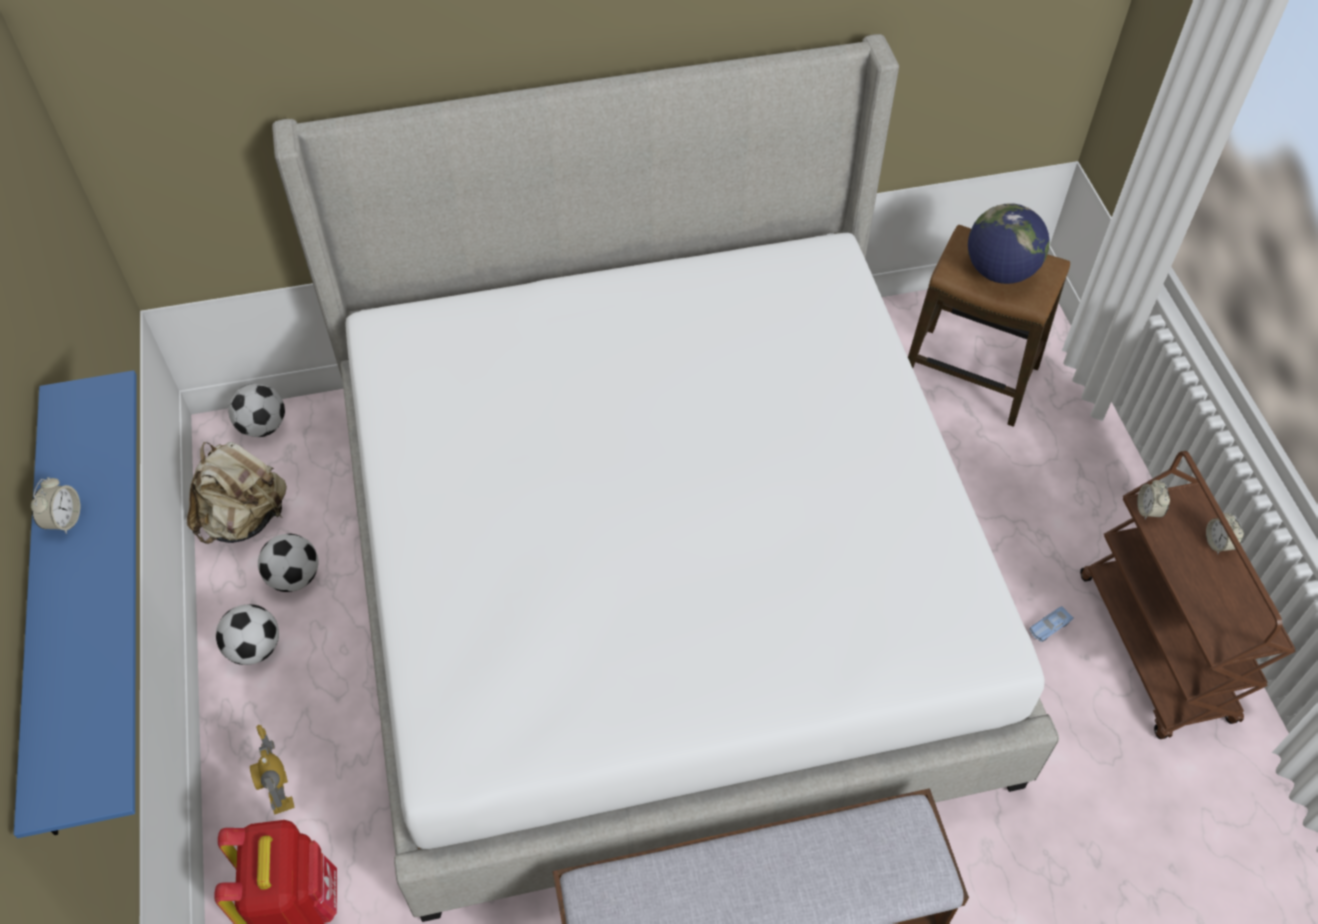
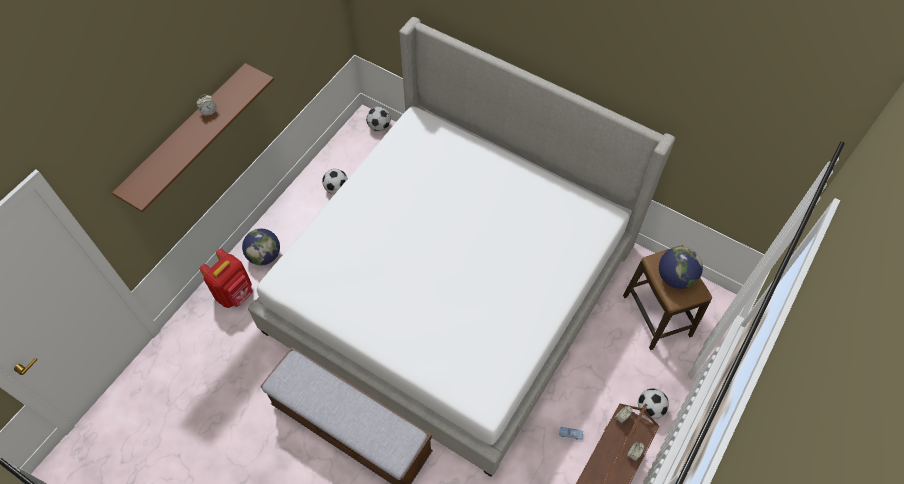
camera: 45 degrees right, 5 degrees up
(45, 609) = (187, 135): blue shelf -> brown shelf
(245, 518) = (342, 155): beige backpack -> none
(254, 648) = (302, 202): football -> football (650, 408)
(281, 792) = (265, 256): toy robot -> globe

